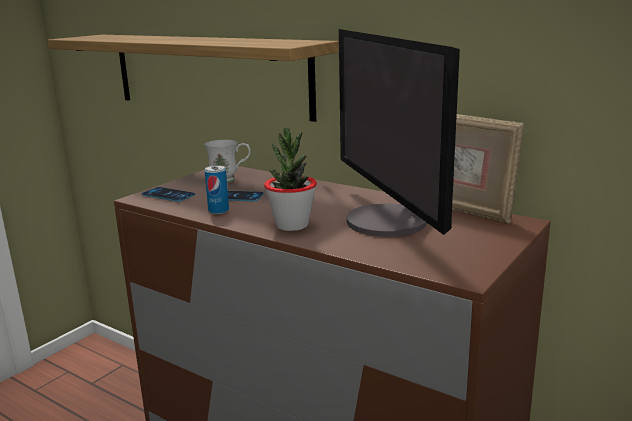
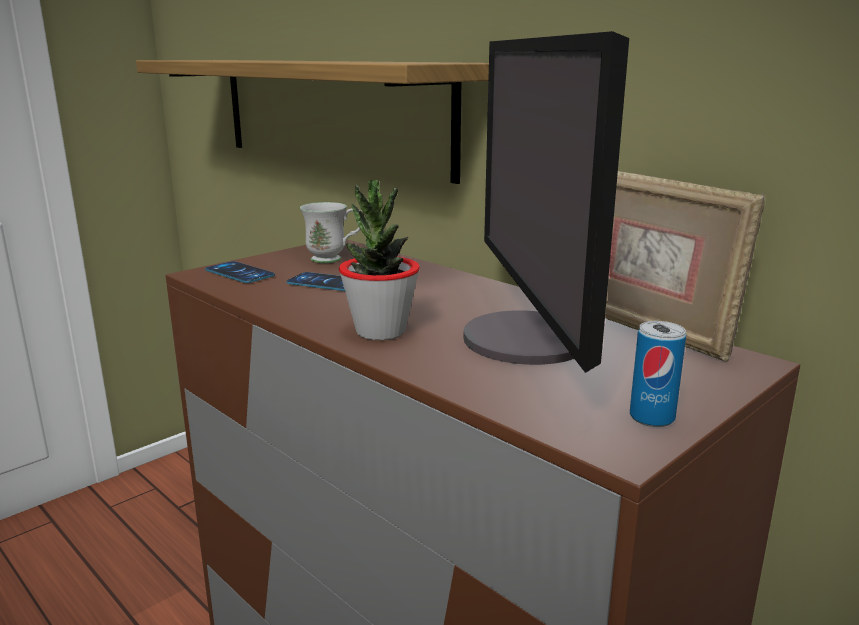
camera: 10 degrees right, 0 degrees up
(218, 211) = (290, 300): can -> can (652, 417)

